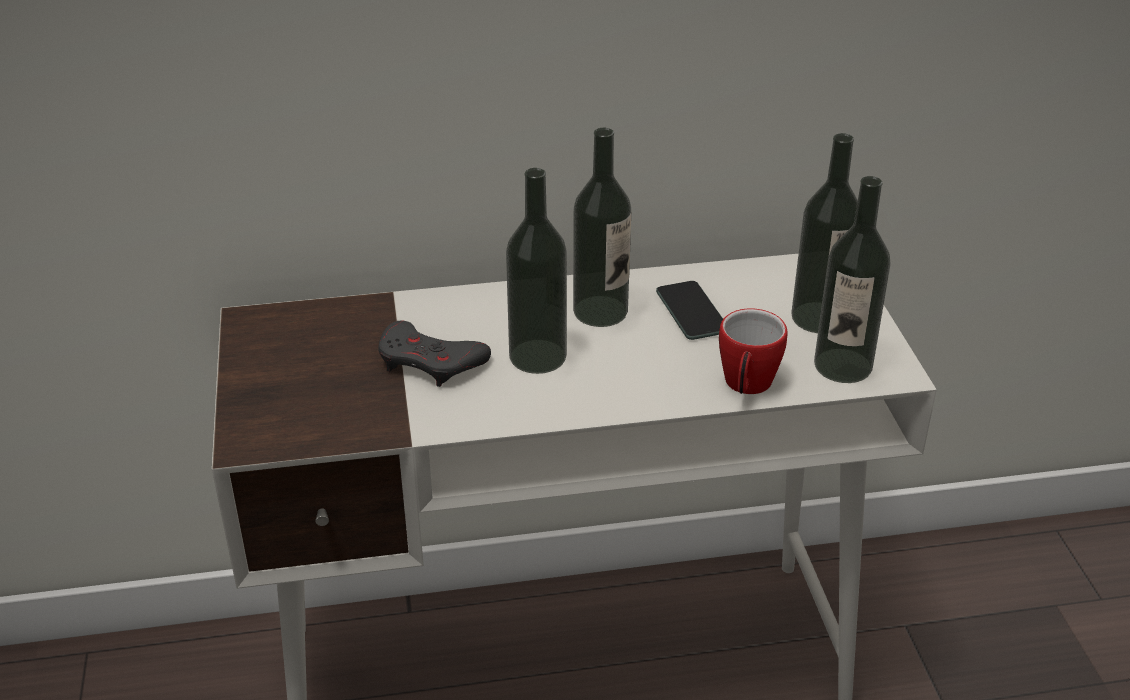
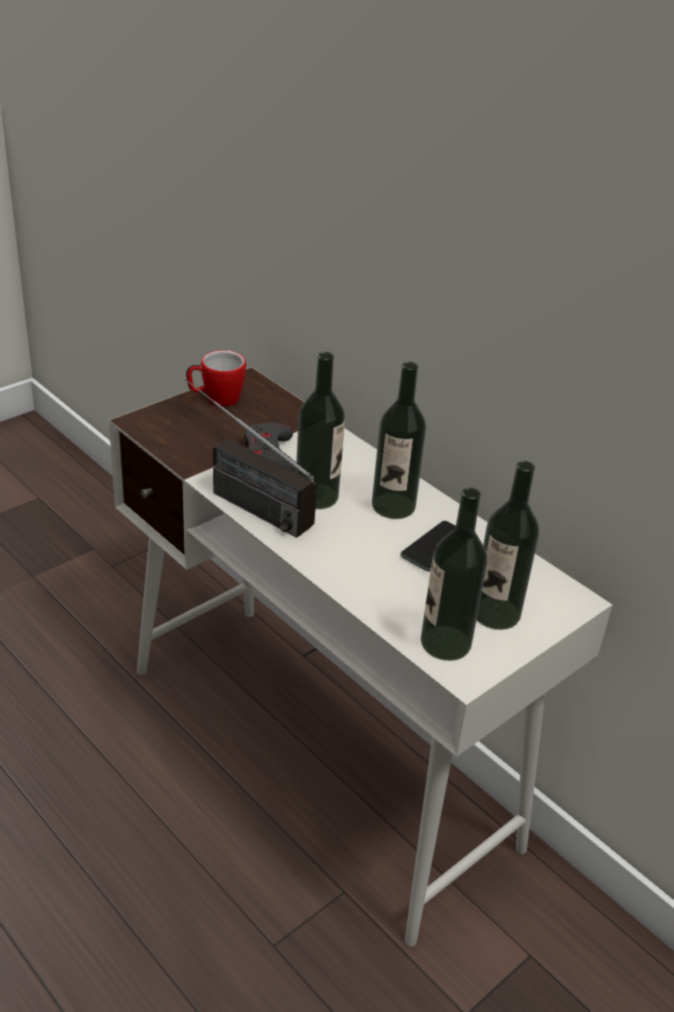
camera: 55 degrees right, 0 degrees up
(490, 416) = (238, 498): none -> radio
(746, 387) = (371, 600): mug -> mug (216, 399)

